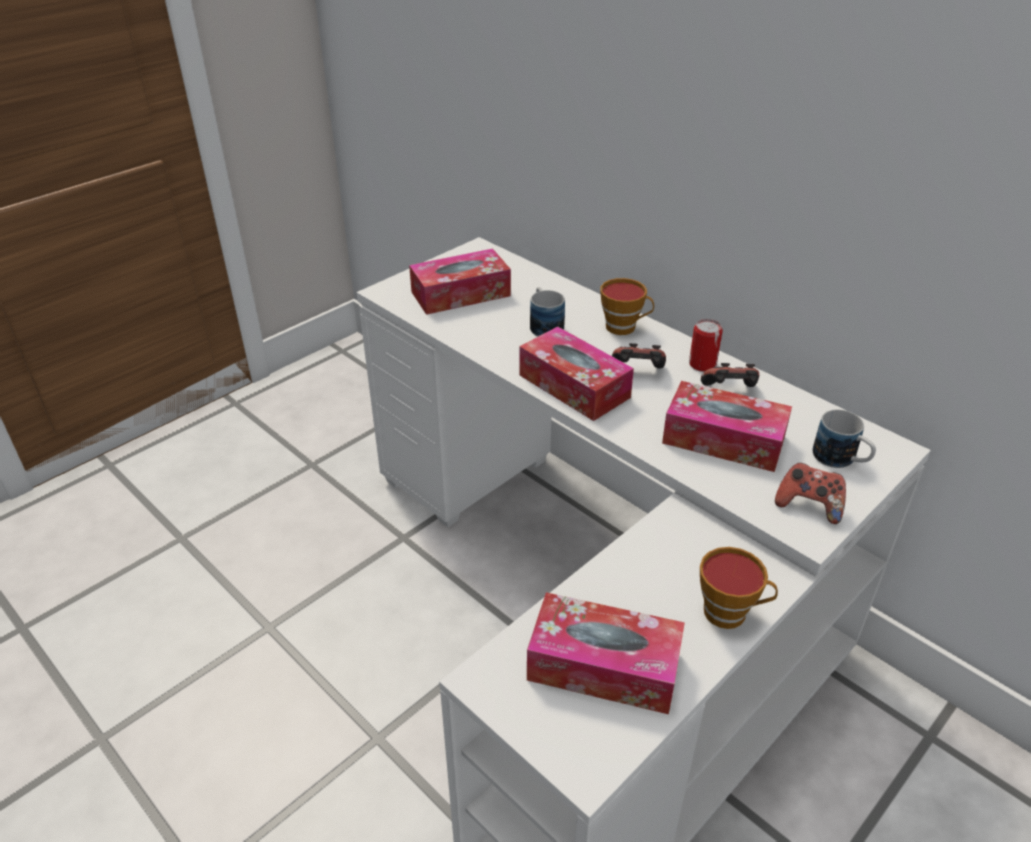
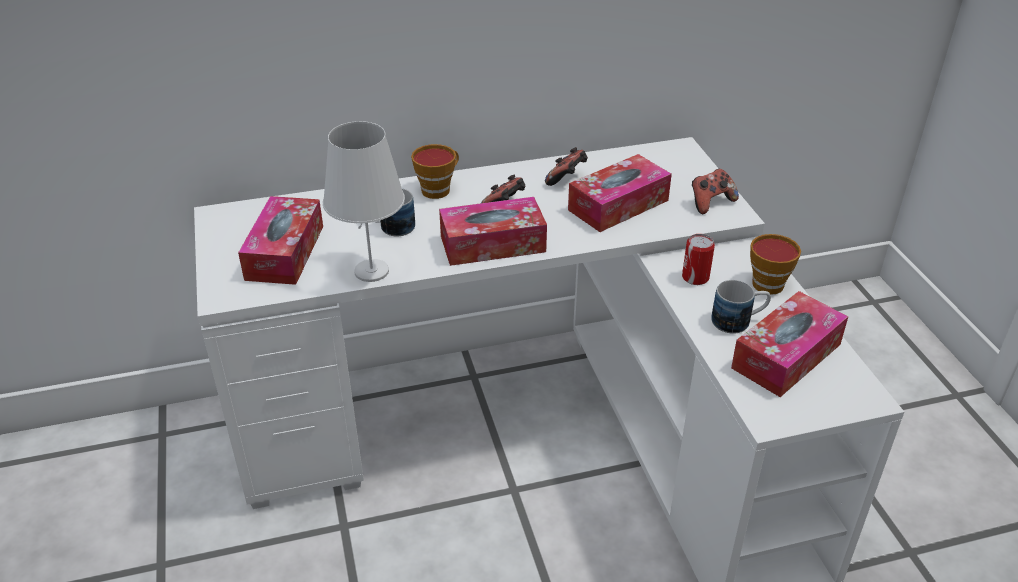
camera: 60 degrees left, 0 degrees up
(474, 341) = (372, 271): none -> white table lamp
(702, 364) = (523, 176): can -> can (695, 277)
(841, 460) = (677, 171): mug -> mug (738, 321)

